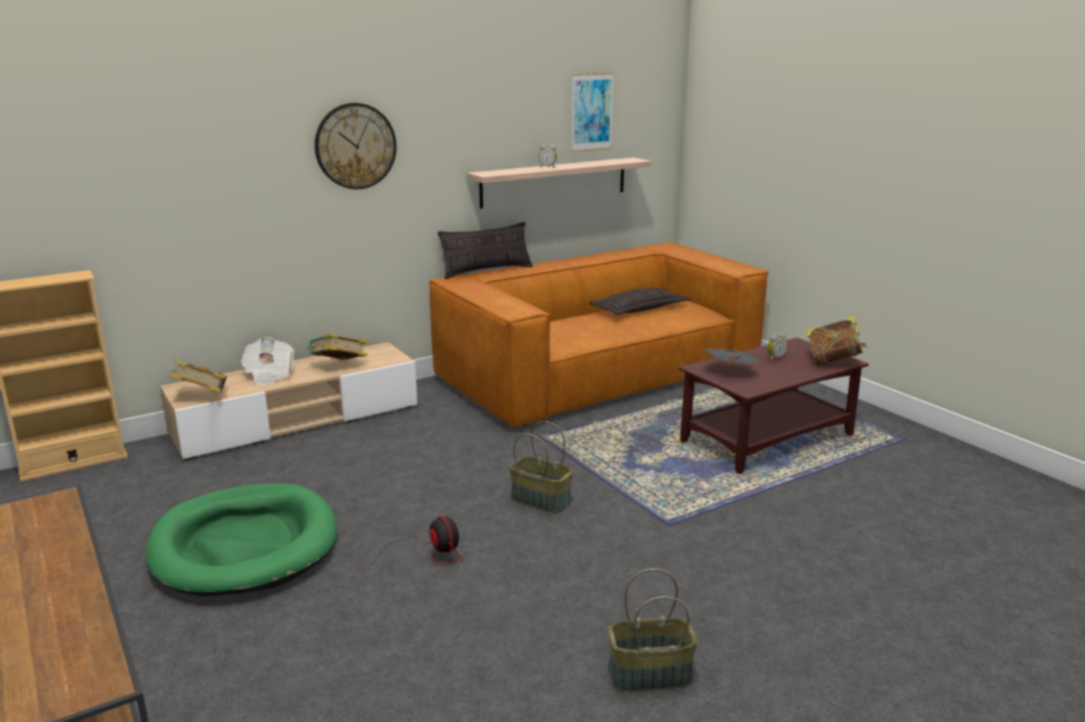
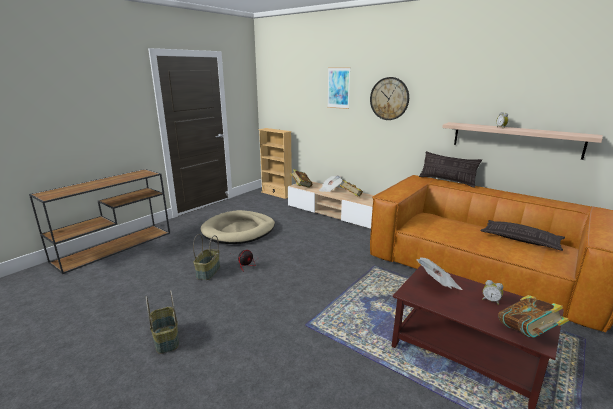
camera: 70 degrees right, 0 degrees up
(245, 545) = (239, 230): green dog bed -> beige dog bed
(541, 500) = (307, 280): basket -> basket (208, 272)
(591, 112) = (561, 94): picture -> picture (338, 88)

